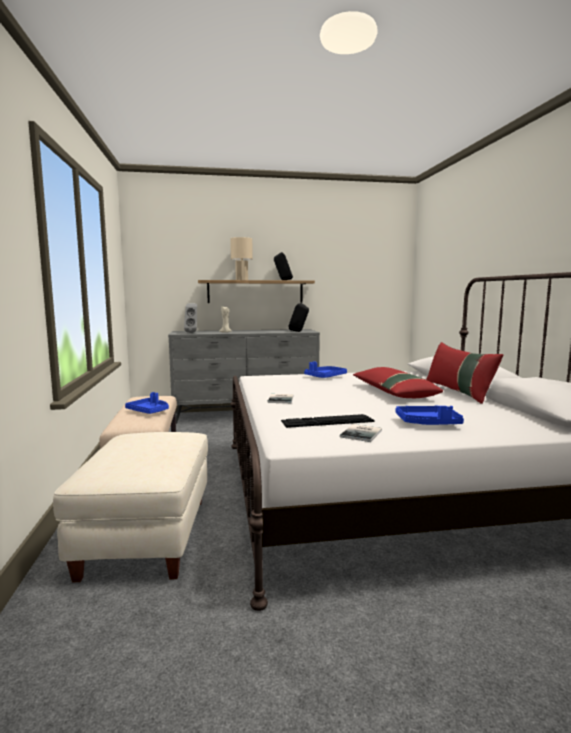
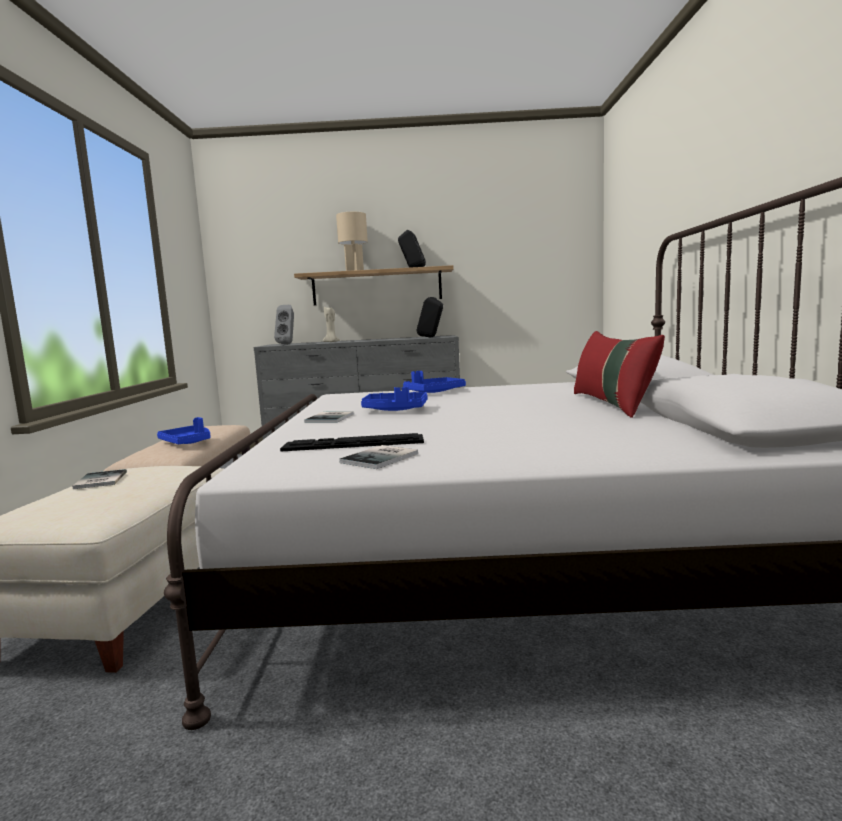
camera: 10 degrees right, 0 degrees up
(126, 444) = (99, 481): none -> book
(393, 392) = (507, 406): red pillow -> none
(428, 423) = (507, 444): blue tray -> blue tray (395, 410)

